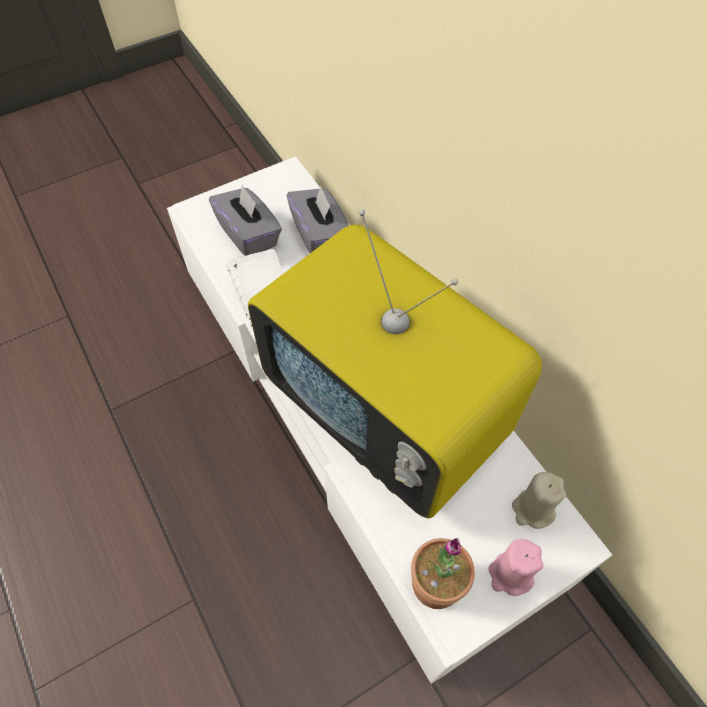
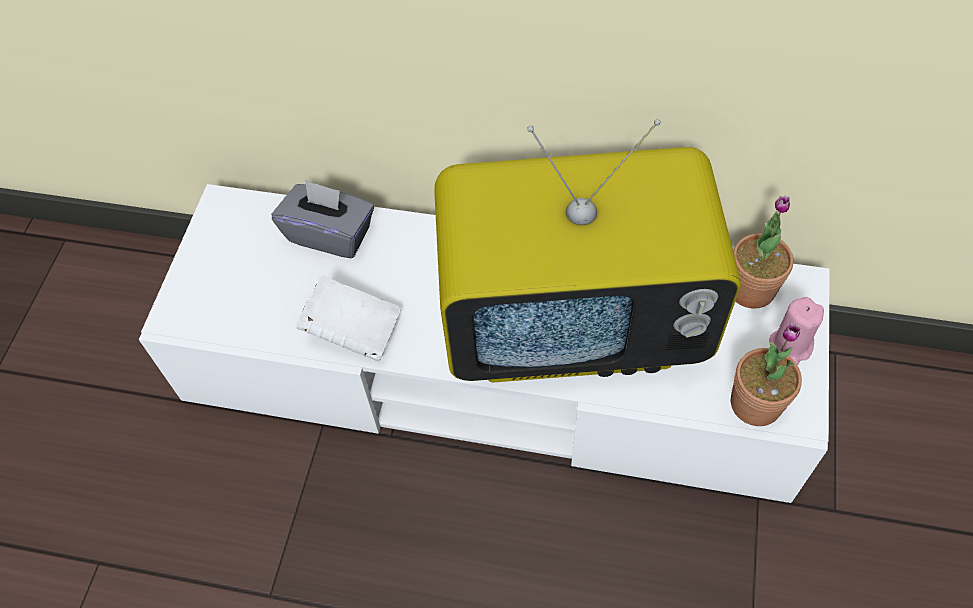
camera: 45 degrees left, 0 degrees up
(249, 235) = (262, 291): grey tissue box -> none
(532, 510) = (751, 289): beige candle -> potted plant

